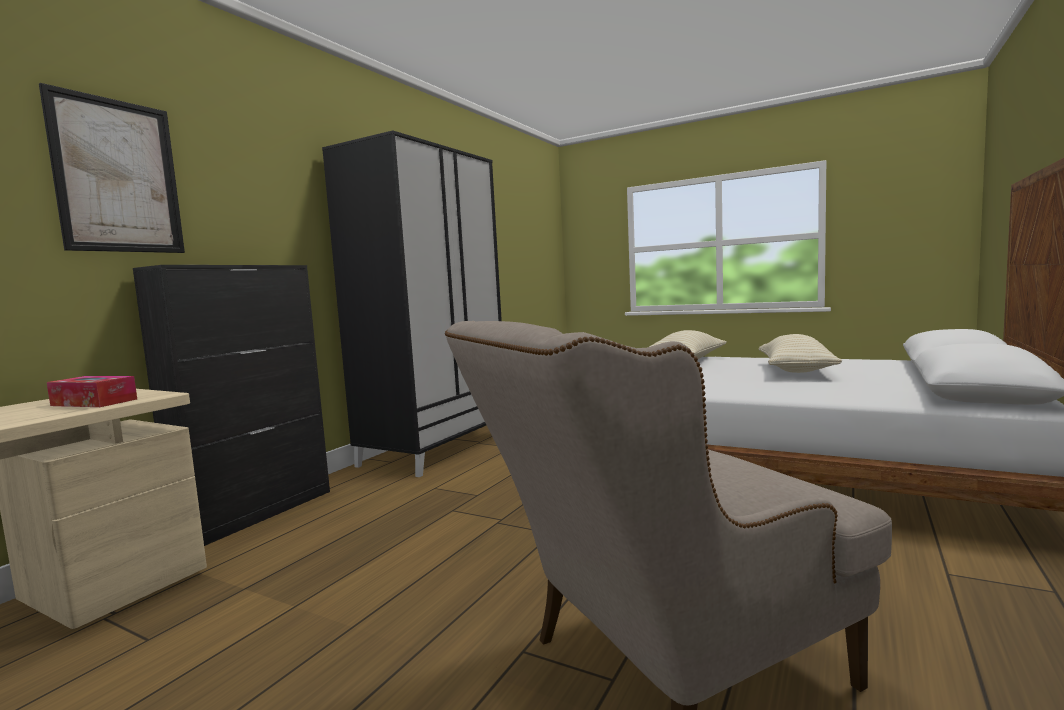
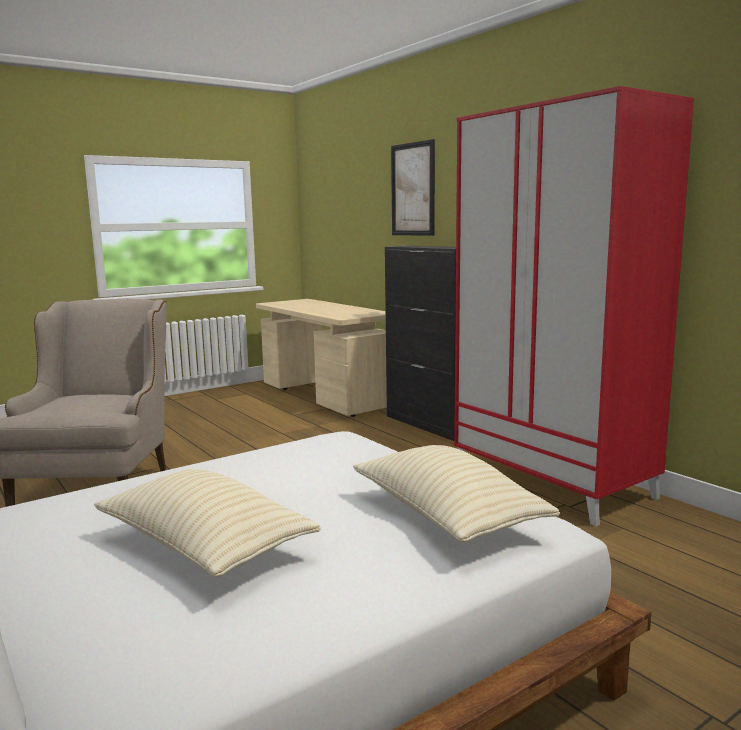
camera: 115 degrees right, 5 degrees up
(94, 402) = (344, 314): tissue box -> none
(436, 449) = (552, 482): black wardrobe -> red wardrobe

